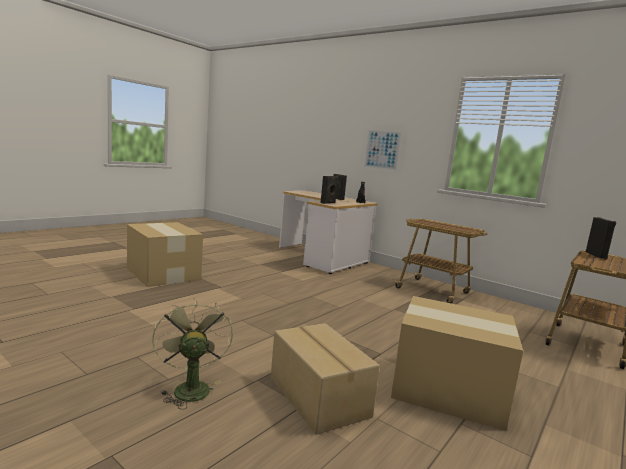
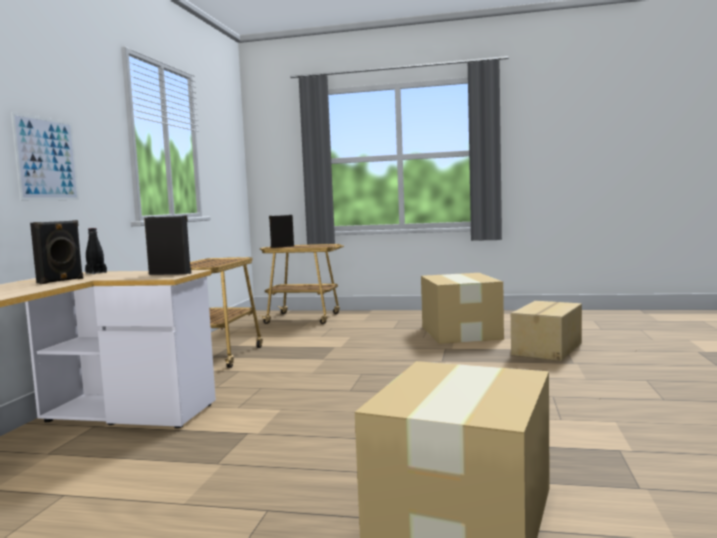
camera: 115 degrees left, 5 degrees down
(190, 387) = (633, 372): green fan -> none

